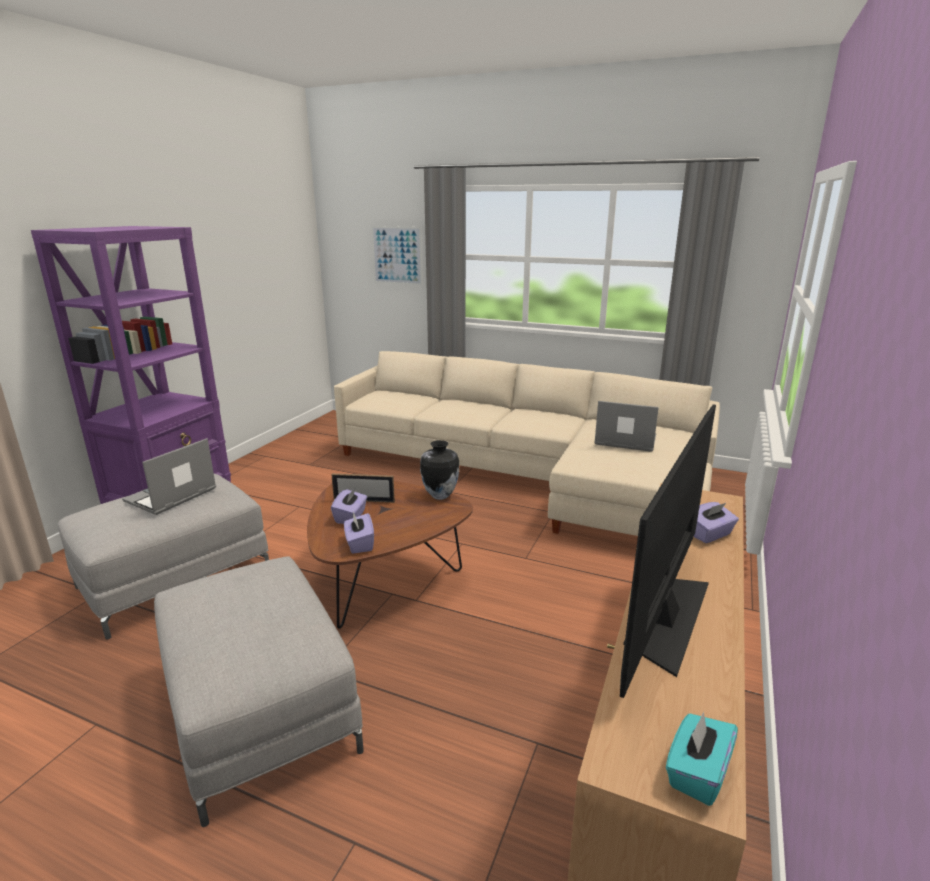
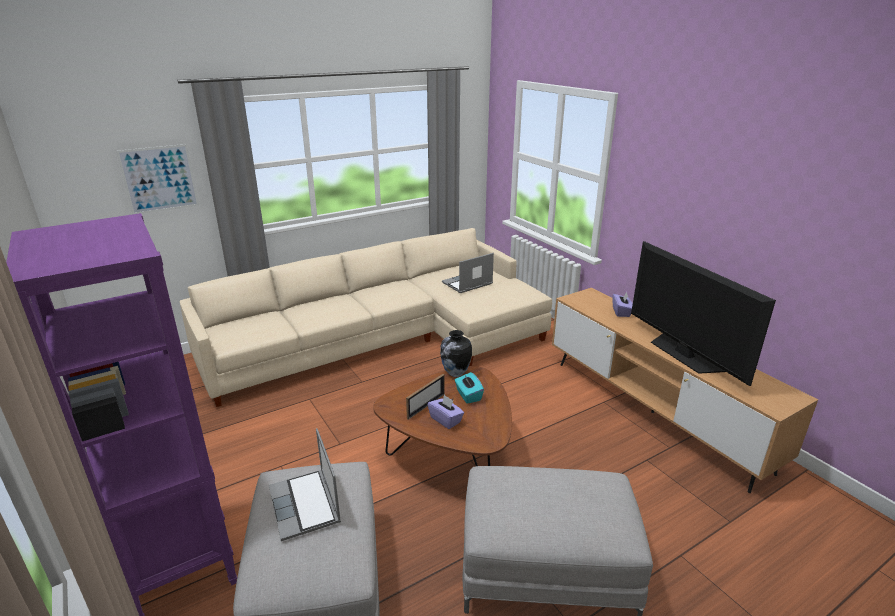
camera: 55 degrees left, 5 degrees up
(359, 544) = (491, 428): purple tissue box -> none
(697, 773) = (784, 393): turquoise tissue box -> turquoise tissue box (468, 395)

